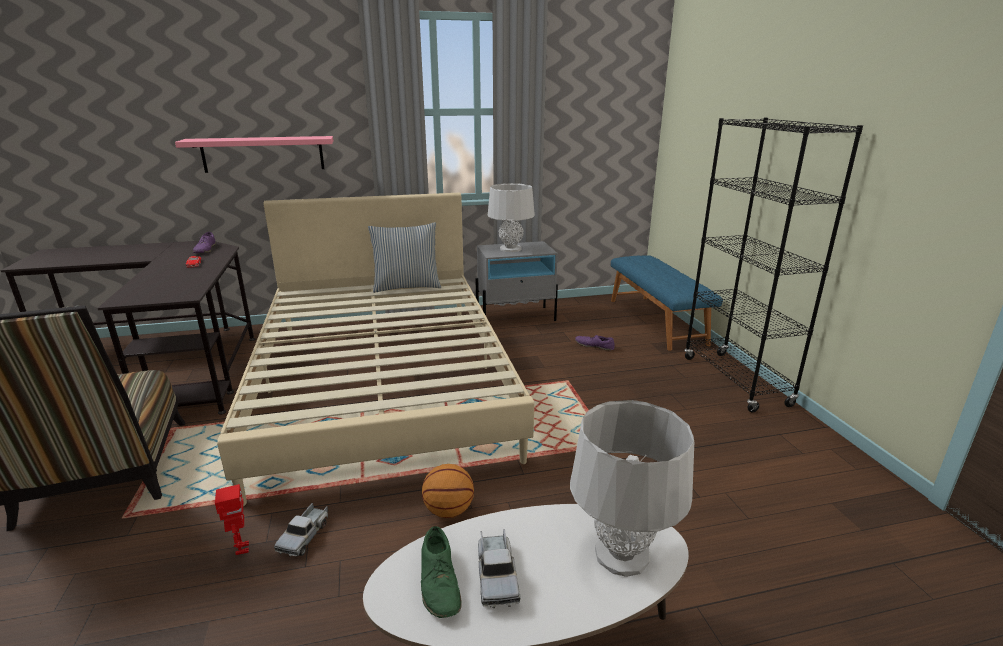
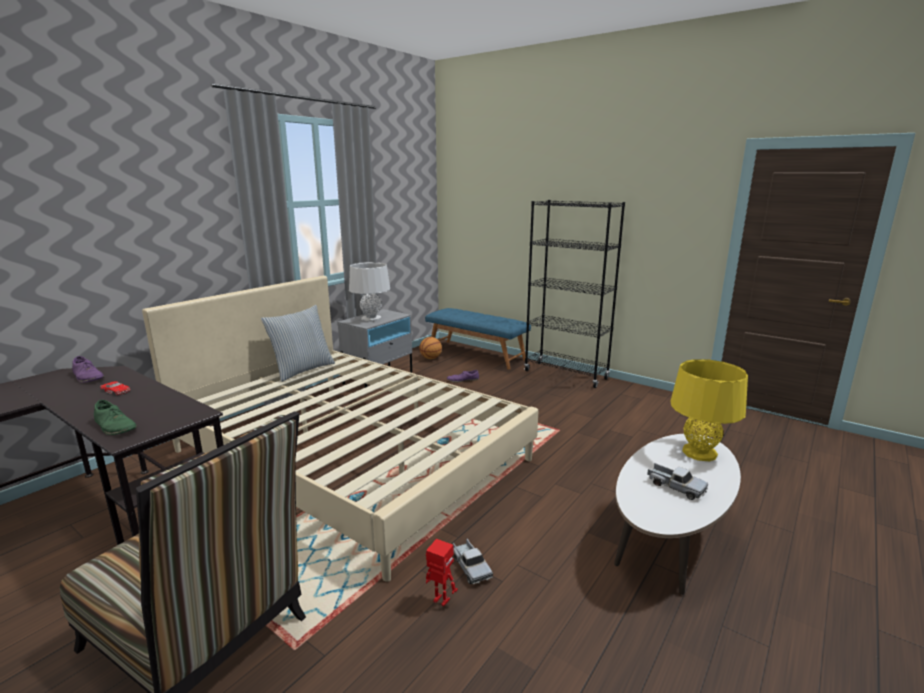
camera: 40 degrees left, 5 degrees down
(263, 154) = (124, 258): pink shelf -> none
(439, 582) = (661, 503): green shoe -> green shoe (115, 426)
(448, 511) = (532, 505): basketball -> basketball (430, 358)
(621, 554) = (699, 453): grey table lamp -> yellow table lamp

